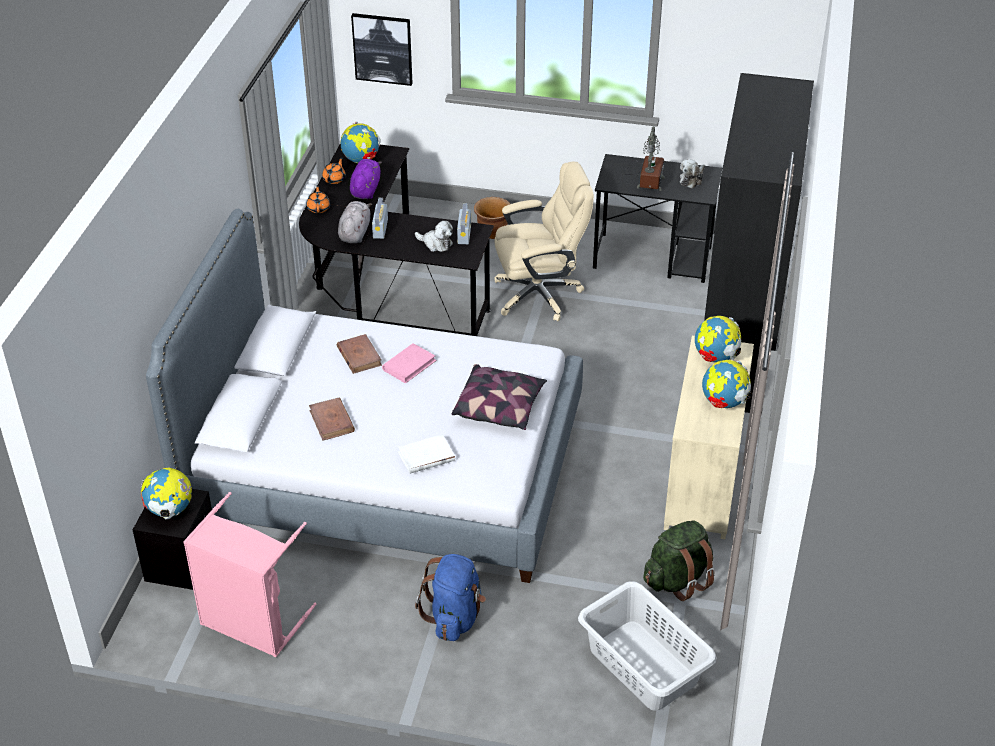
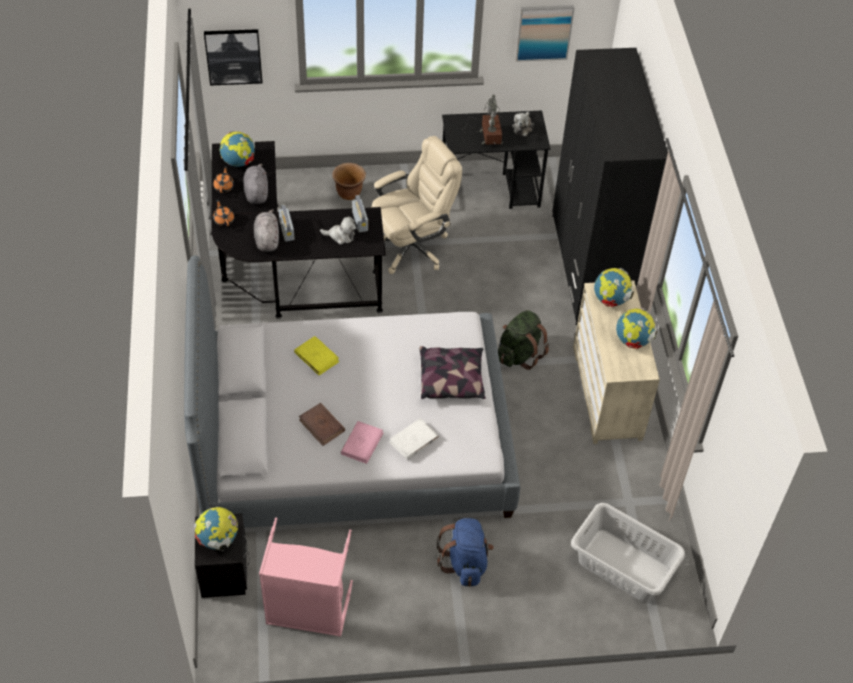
camera: 20 degrees left, 10 degrees up
(359, 356) = (316, 357): brown book -> yellow book
(366, 190) = (256, 192): purple plush toy -> grey plush toy
(409, 365) = (362, 356): pink book -> pink book (362, 443)
(678, 580) = (620, 485): green backpack -> green backpack (519, 354)
(731, 71) = (544, 32): none -> picture

